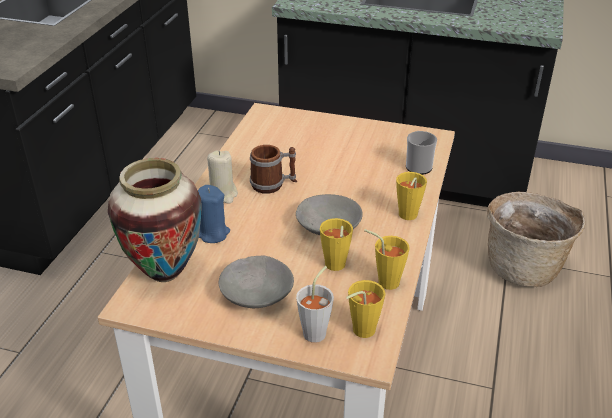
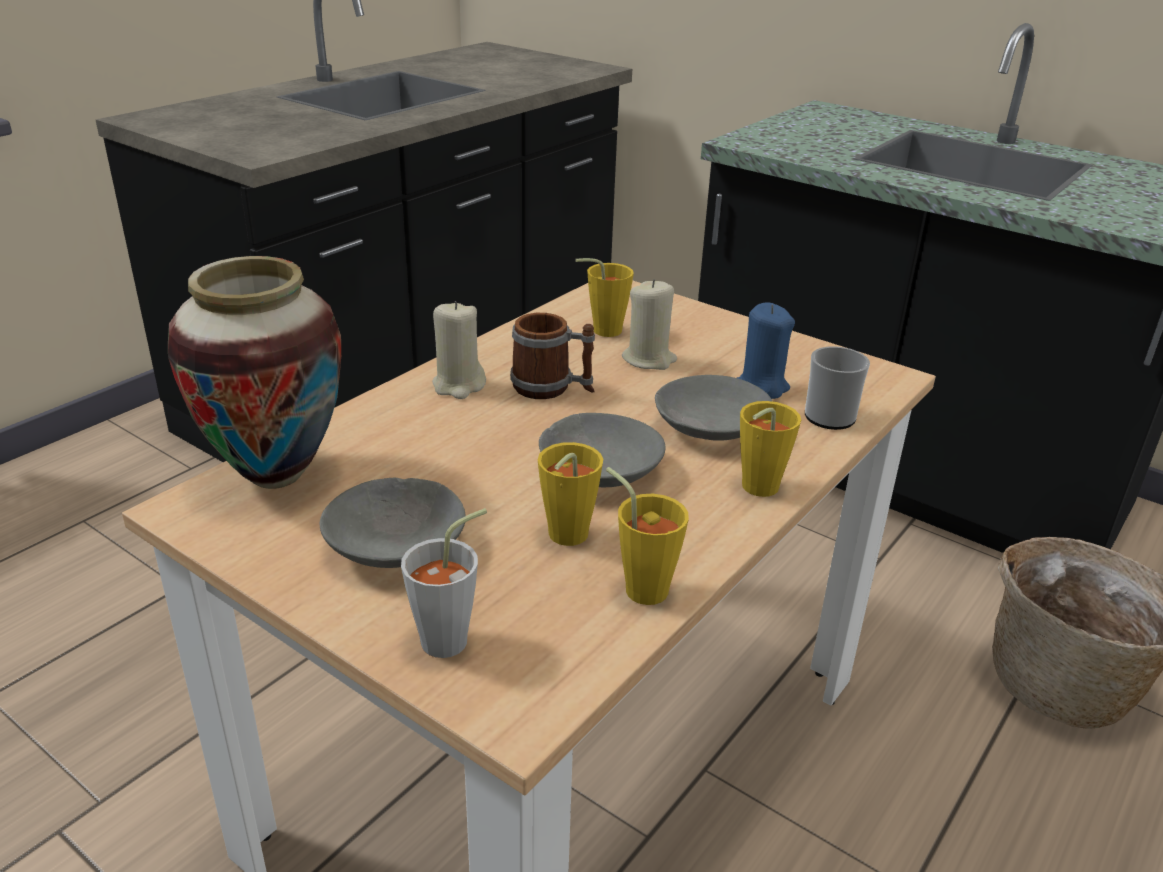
camera: 20 degrees right, 5 degrees down
(212, 233) = (397, 436): blue candle -> blue candle (760, 387)
(312, 155) = (649, 359): none -> beige candle
(359, 332) = (530, 662): yellow cup -> yellow cup (600, 331)
(366, 188) = (709, 427): none -> grey bowl

